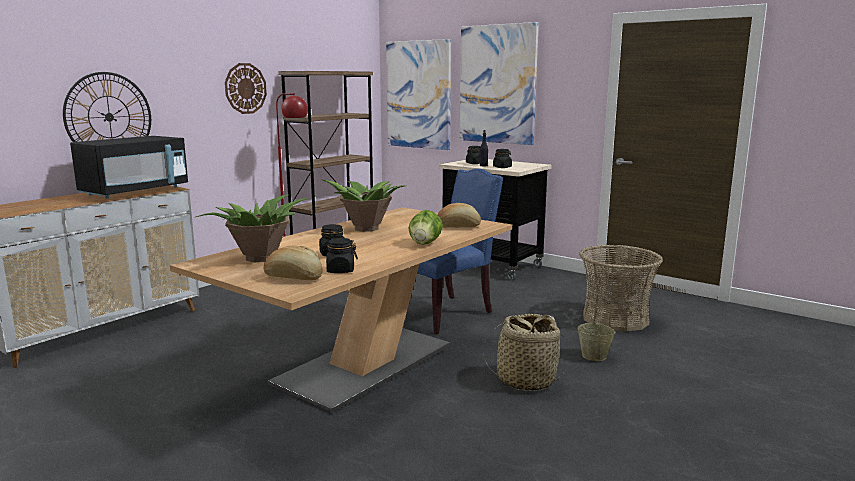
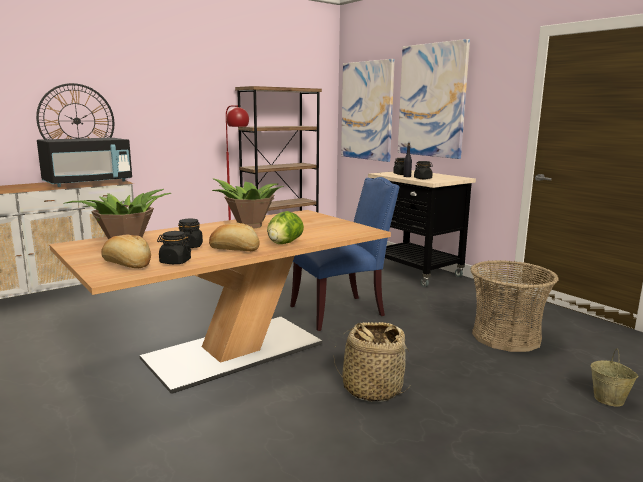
camera: 15 degrees right, 0 degrees up
(245, 88) = (203, 101): wall clock -> none
(457, 227) = (334, 230): bread -> bread (234, 249)
(594, 356) = (459, 373): beige bucket -> beige bucket (609, 399)

